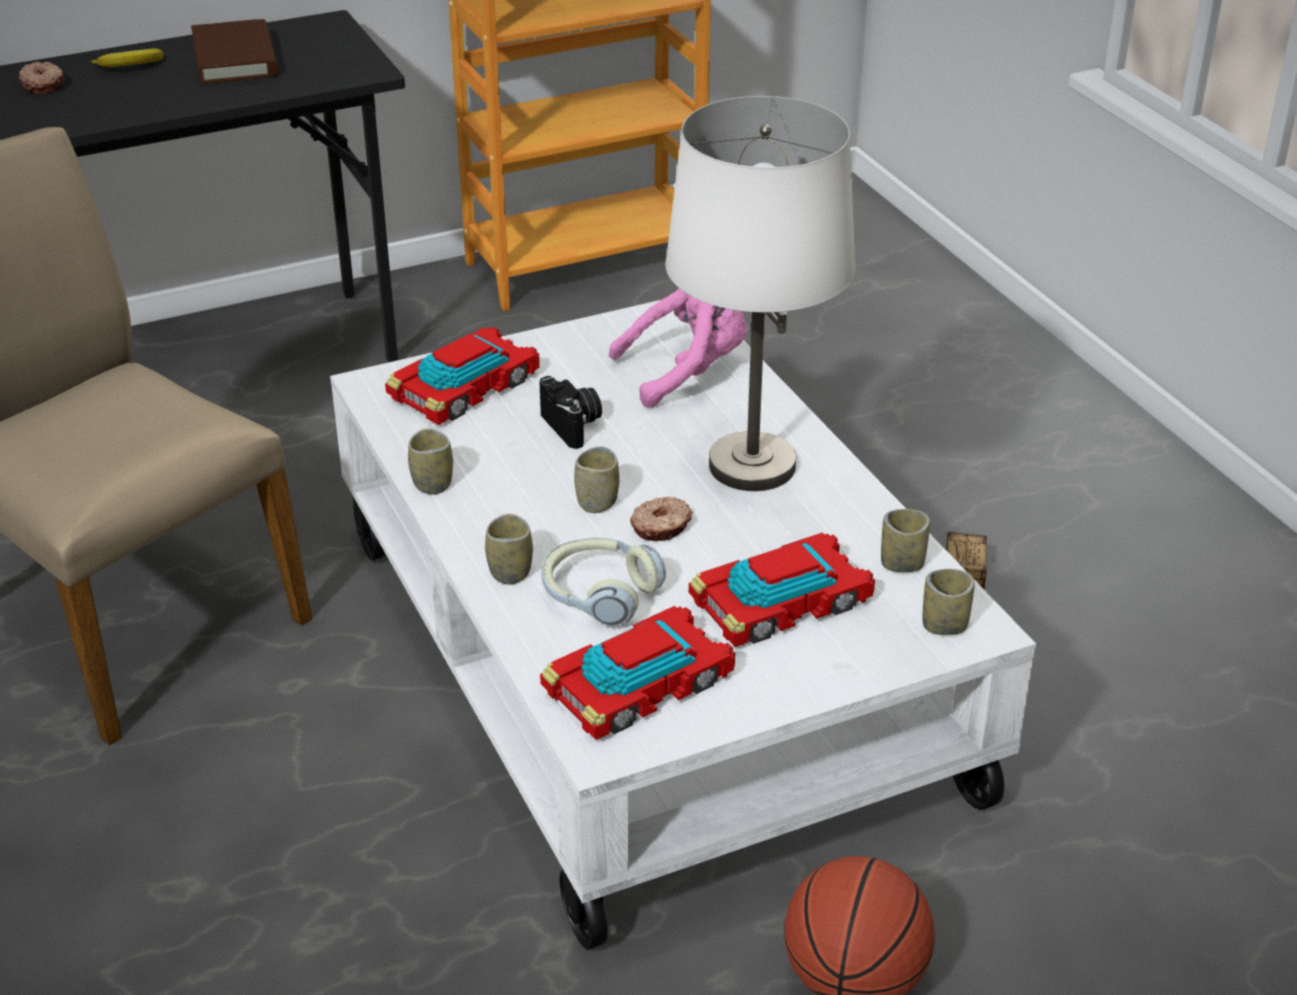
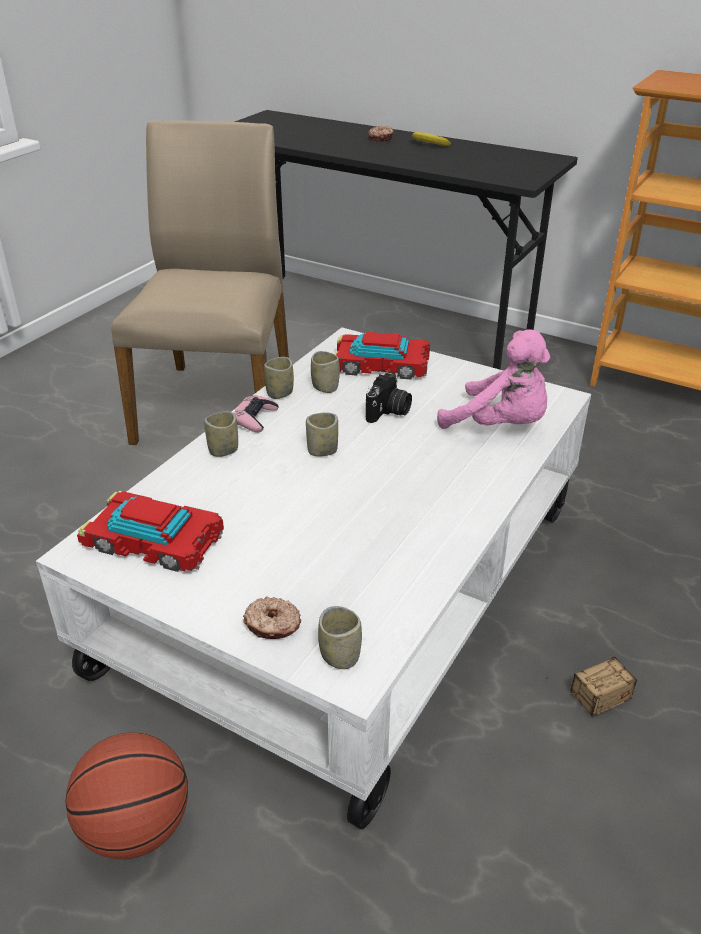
camera: 55 degrees right, 0 degrees up
(235, 59) = (477, 156): brown book -> none
(468, 524) = (255, 418): none -> pink game controller
(599, 594) = (232, 489): headphones -> none
(662, 527) = (323, 484): donut -> donut (272, 625)
(750, 466) = (428, 491): white table lamp -> none
(782, 604) = (291, 566): toy car -> none
(902, 563) = (393, 603): cup -> cup (325, 387)

